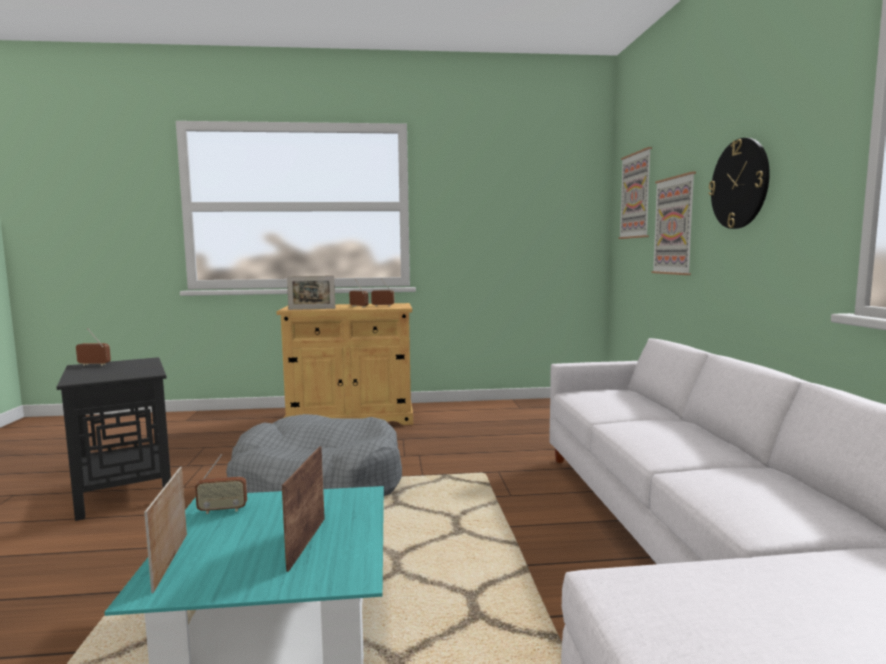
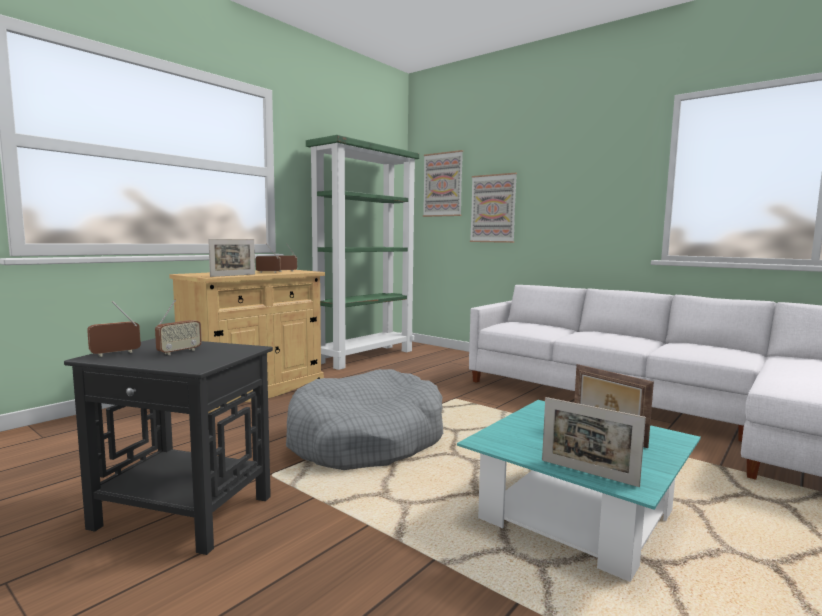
camera: 45 degrees left, 0 degrees up
(222, 510) = (508, 441): radio -> radio (179, 352)
(514, 406) = (365, 356): none -> green bookcase
(739, 184) = (563, 184): wall clock -> none

